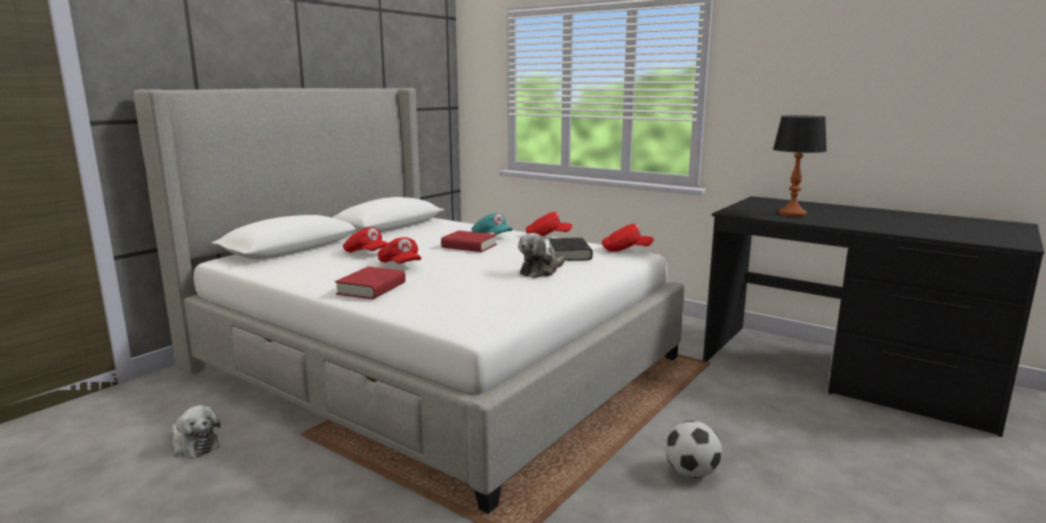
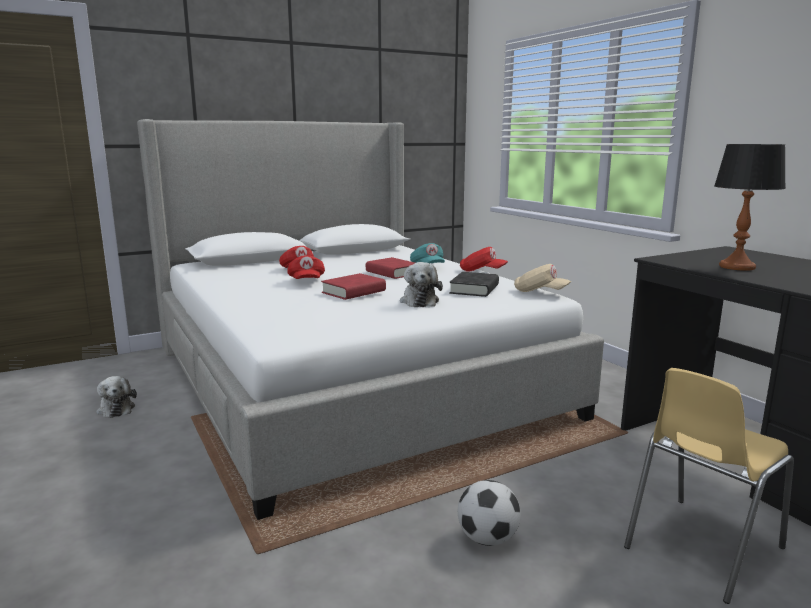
camera: 25 degrees right, 0 degrees up
(371, 288) = (252, 297): red book -> red book (353, 292)
(540, 271) = (419, 301): plush toy -> plush toy turned 75 degrees counterclockwise
(626, 250) = (540, 292): red cap -> beige cap
(831, 437) = (700, 547): none -> yellow chair

